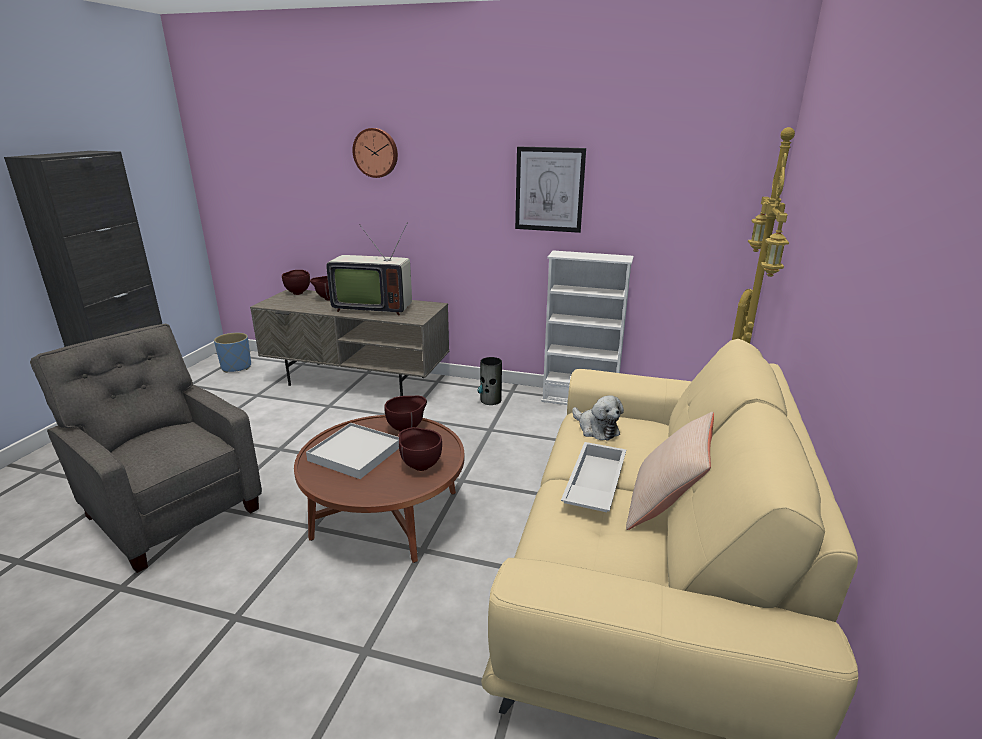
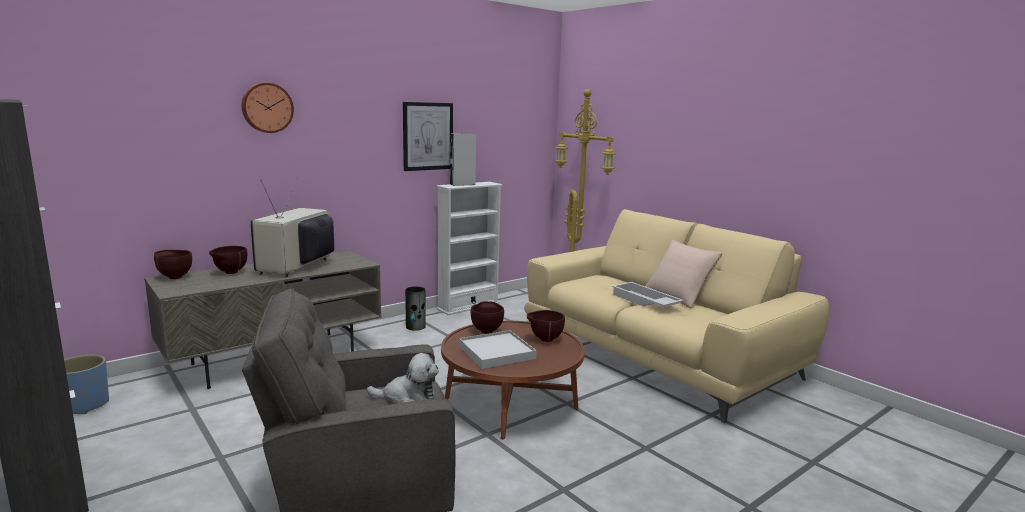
camera: 55 degrees left, 10 degrees down
(372, 307) = (299, 267): television -> television turned 150 degrees clockwise
(580, 254) = (462, 184): none -> grey speaker
(596, 429) = (587, 285): plush toy -> plush toy (407, 398)

